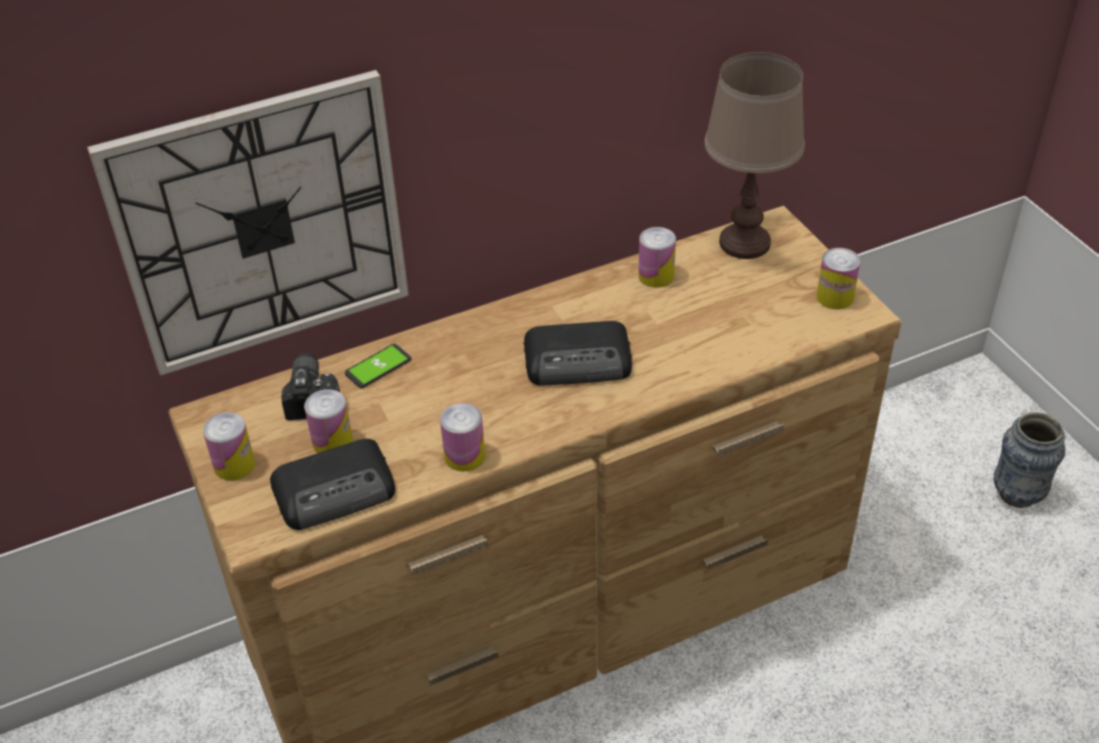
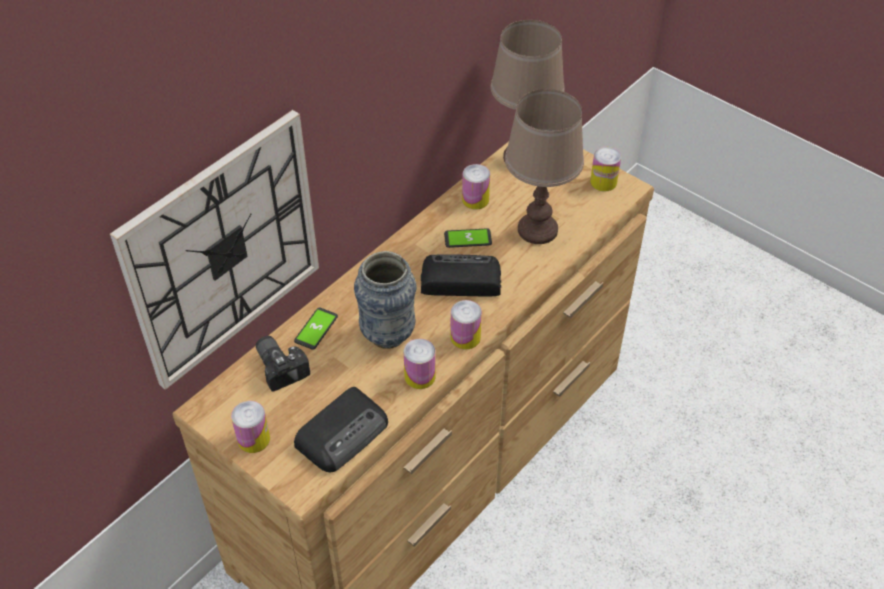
camera: 25 degrees left, 5 degrees up
(332, 441) = (317, 397): can -> can (465, 337)
(579, 361) = (459, 280): radio -> radio turned 150 degrees counterclockwise
(619, 317) = (468, 239): none -> phone
(714, 329) = (537, 229): none -> brown table lamp
(1017, 494) = (700, 275): vase -> vase (388, 334)

